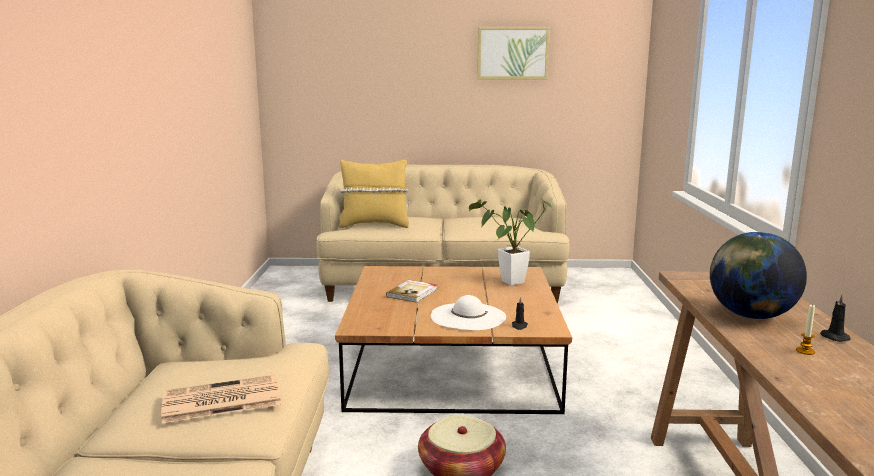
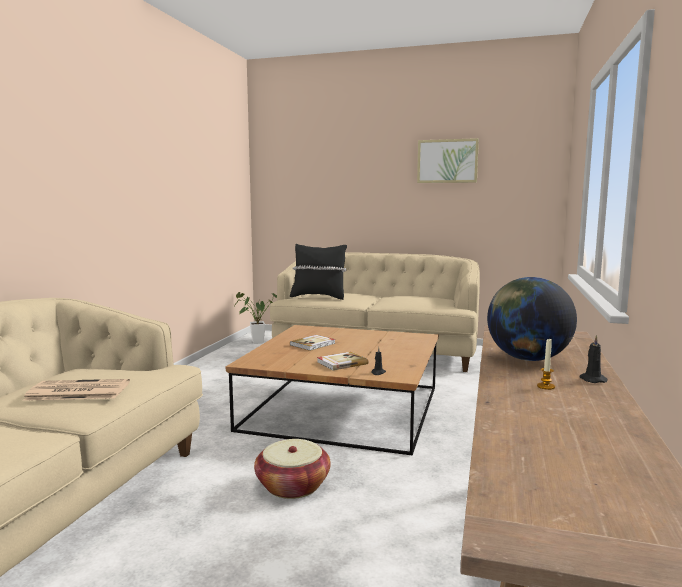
camera: 15 degrees right, 5 degrees down
(374, 225) = (318, 297): yellow pillow -> black pillow
(468, 316) = (341, 363): white hat -> book
(508, 283) = (398, 343): potted plant -> potted plant (254, 342)

